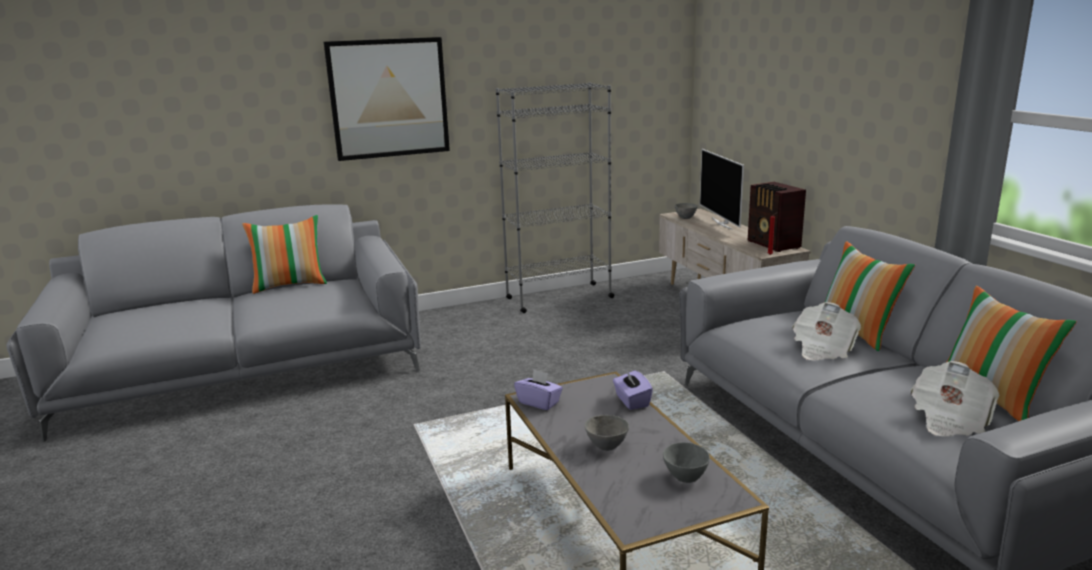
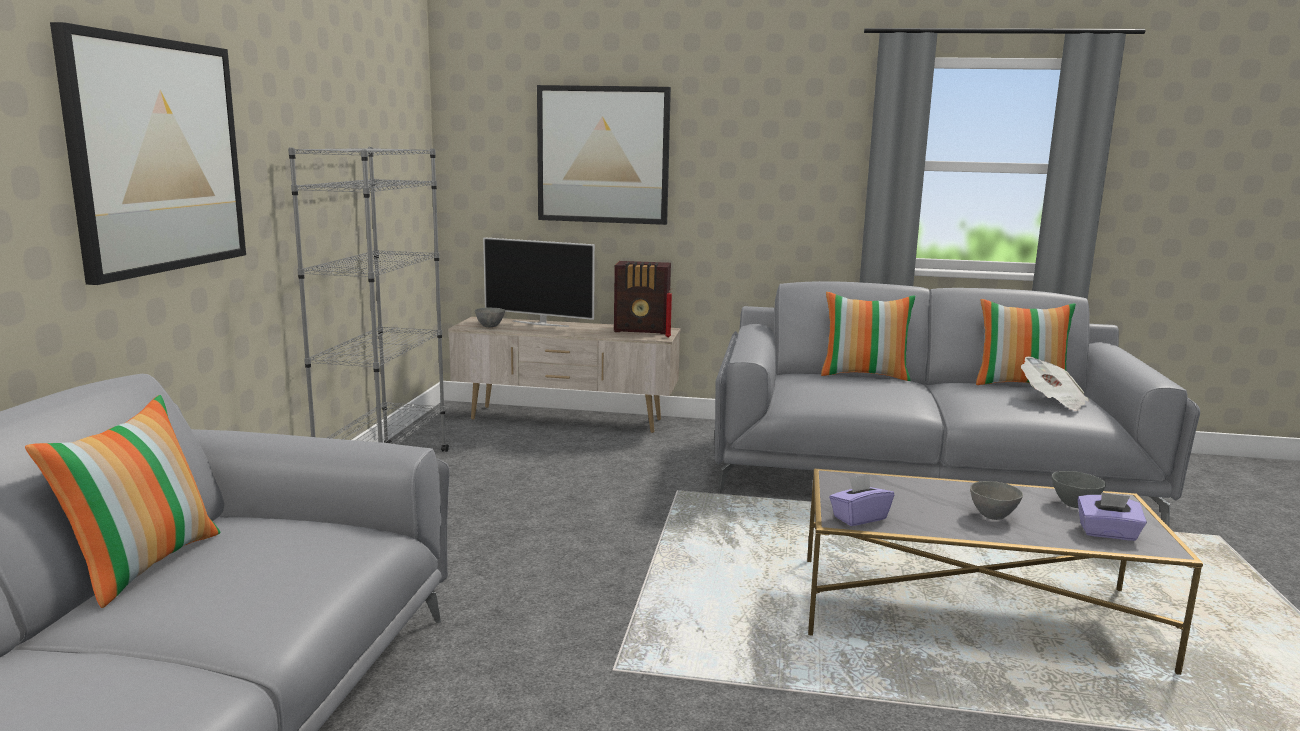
camera: 60 degrees left, 5 degrees down
(631, 401) = (896, 481): purple tissue box -> purple tissue box (1108, 533)
(776, 87) = (603, 155): none -> picture
(822, 349) = (890, 390): newspaper -> none

